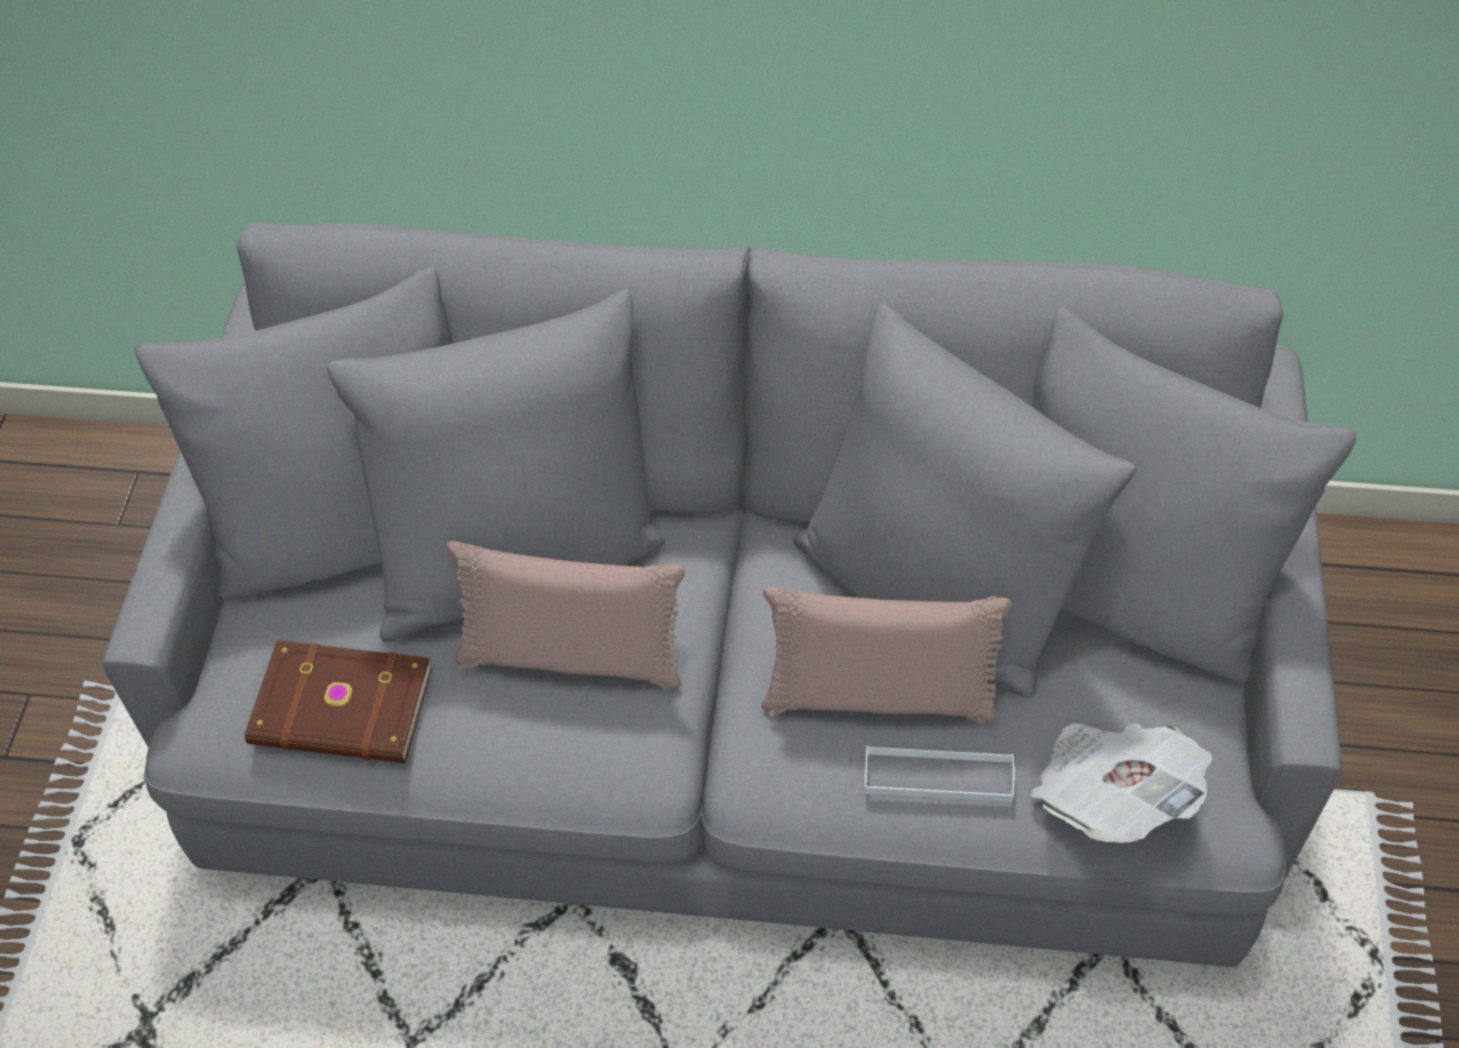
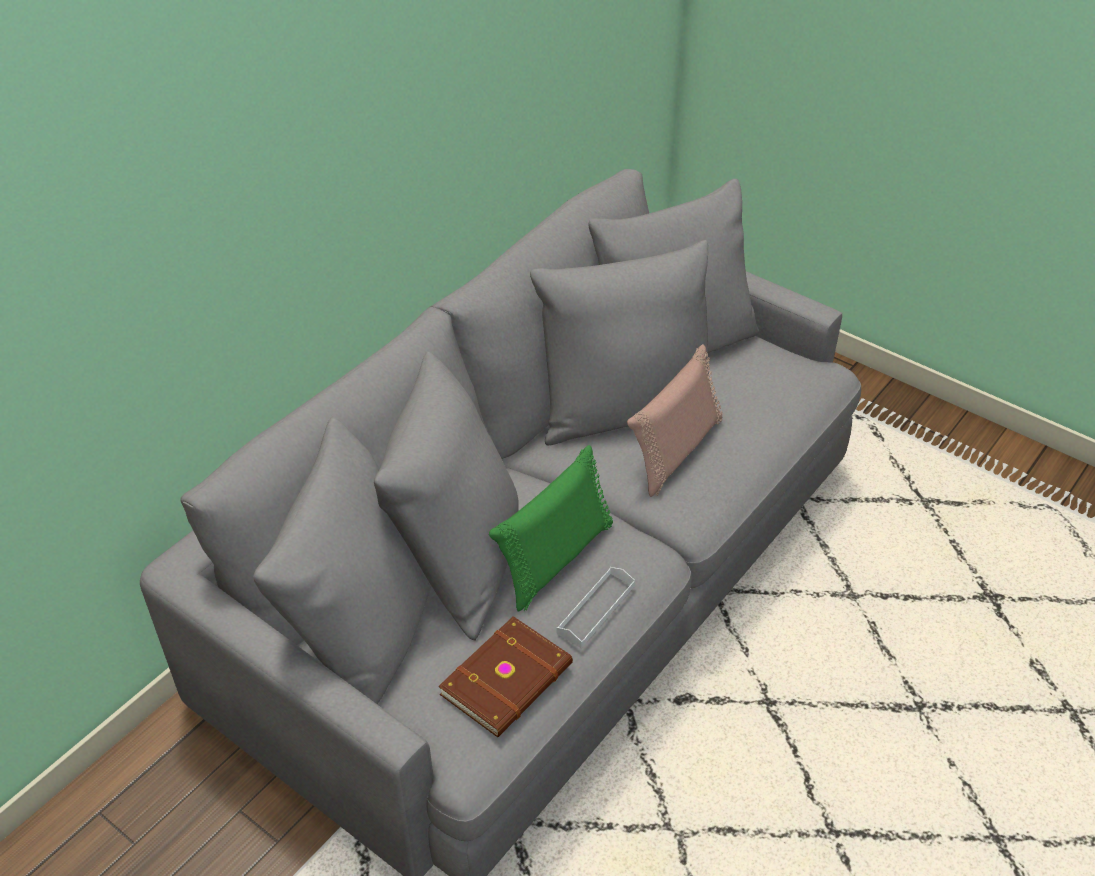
camera: 60 degrees left, 10 degrees down
(572, 655) = (554, 558): beige pillow -> green pillow
(938, 777) = (738, 452): white tray -> white tray (596, 609)
(1111, 795) = (789, 400): newspaper -> none

